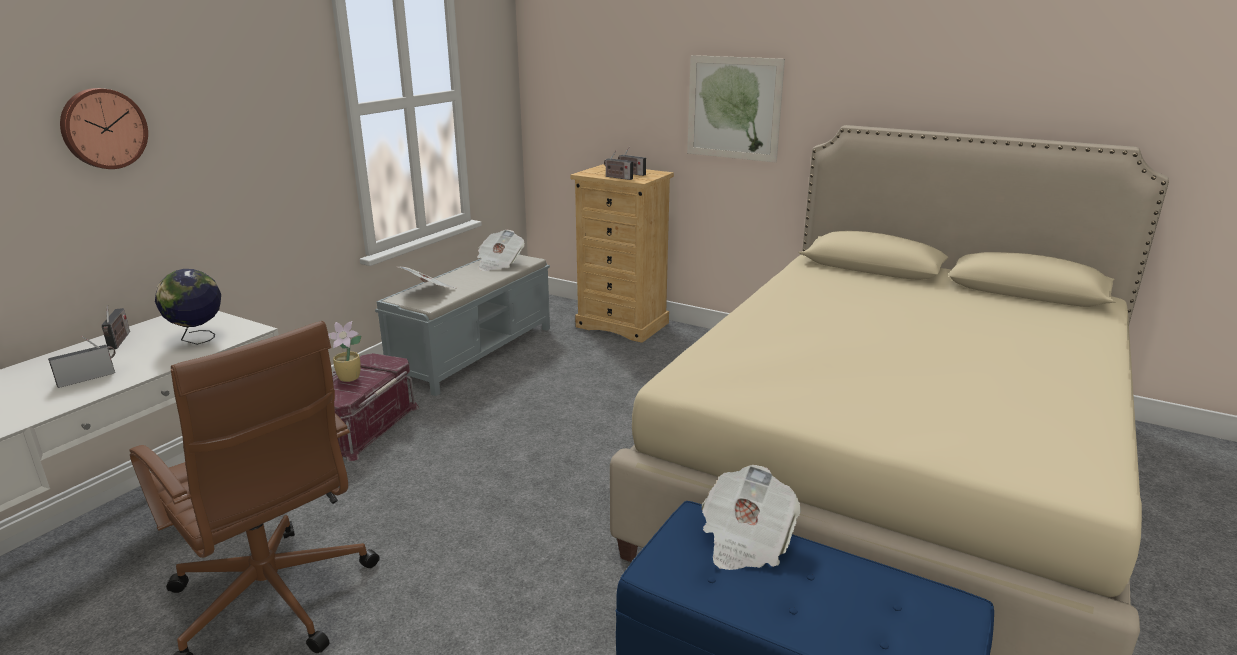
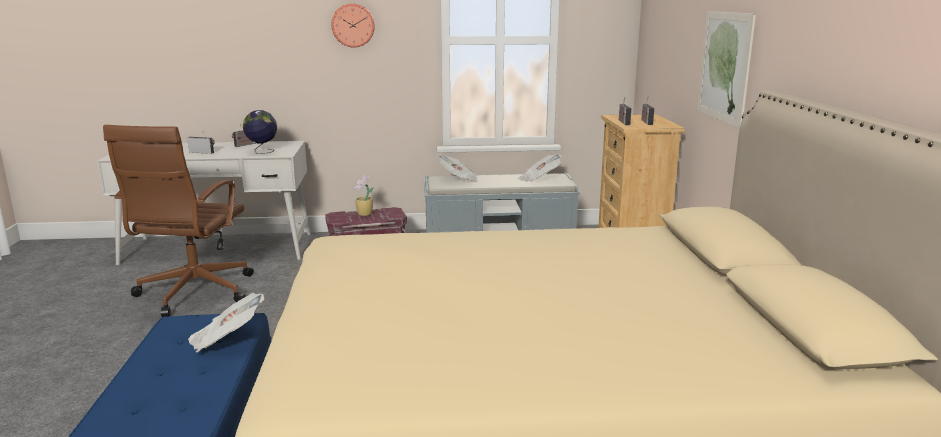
camera: 55 degrees right, 5 degrees down
(103, 128) = (271, 31): wall clock -> wall clock (353, 25)

